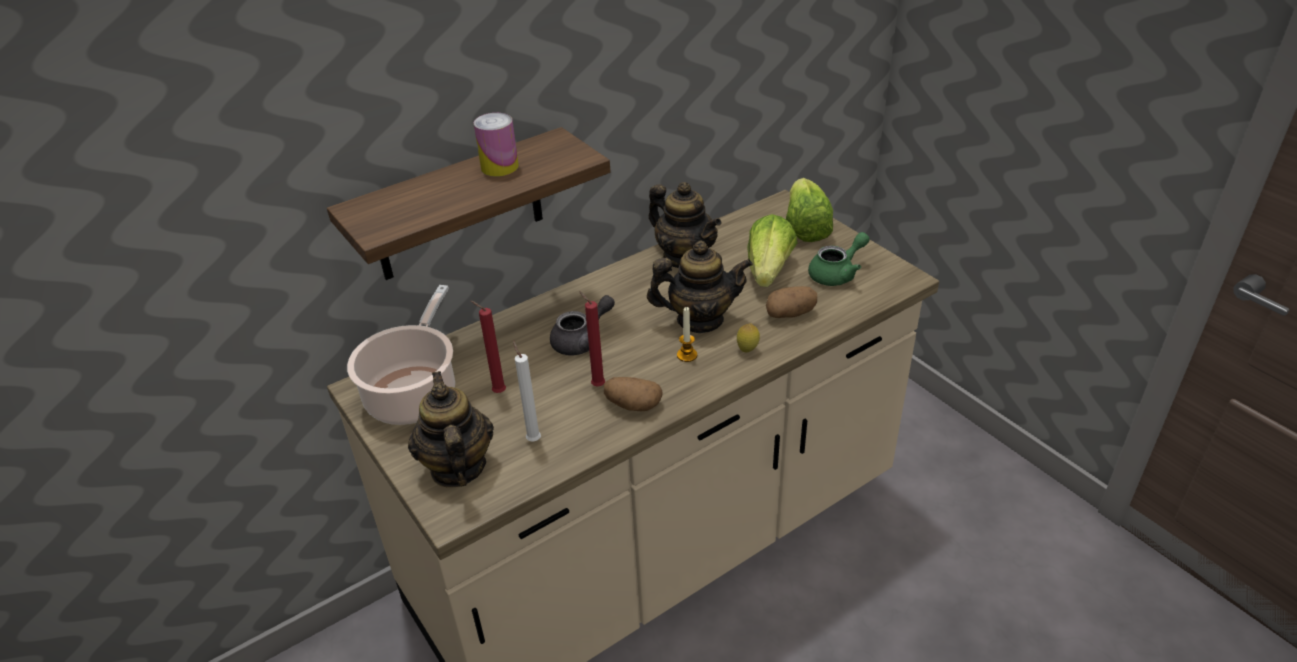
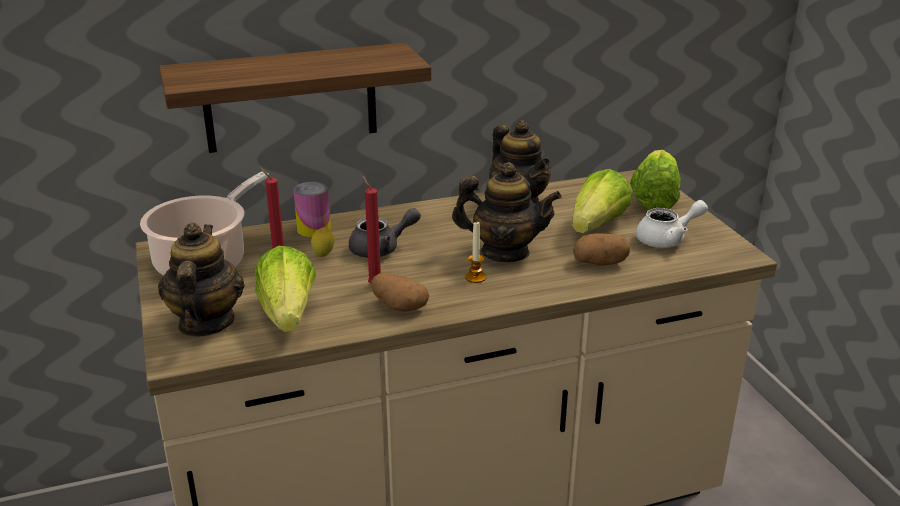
camera: 15 degrees right, 10 degrees down
(499, 167) = (327, 59): can -> can (314, 229)
(533, 439) = (288, 314): white candle -> lettuce
(747, 350) = (539, 284): lemon -> lemon (323, 256)
(837, 274) = (667, 239): green teapot -> white teapot

